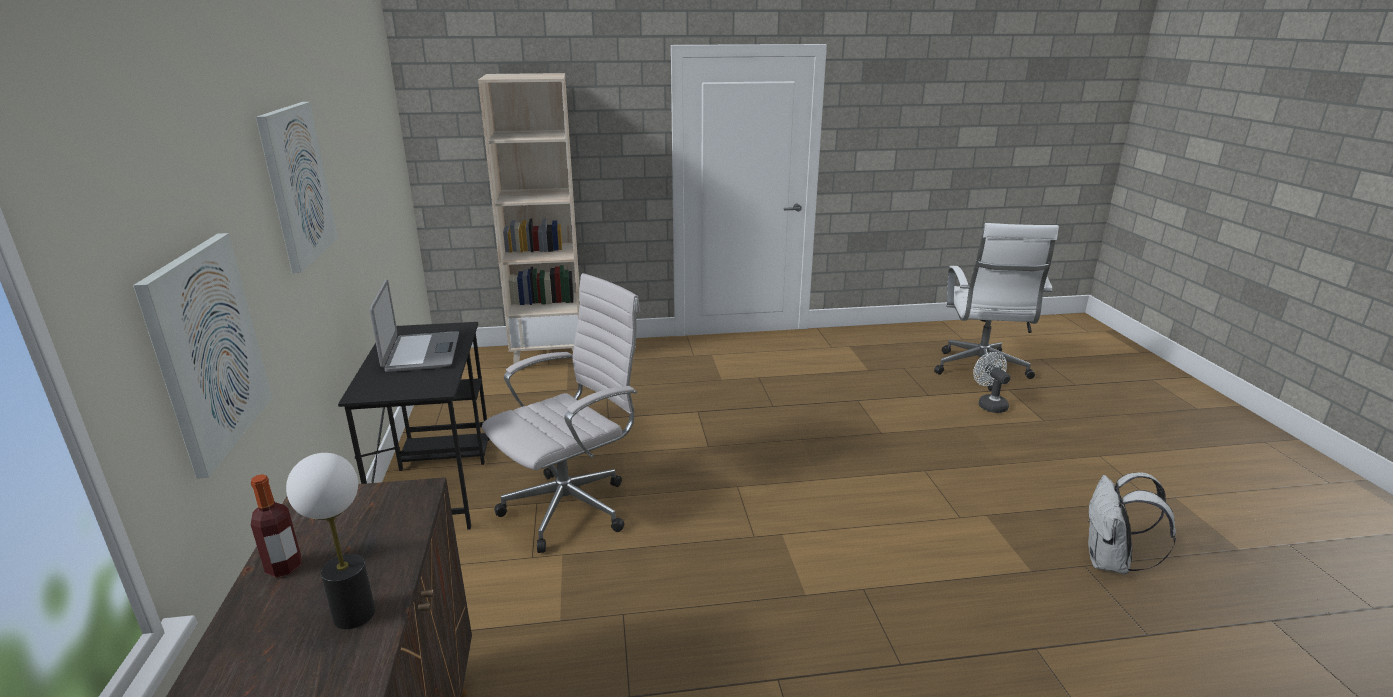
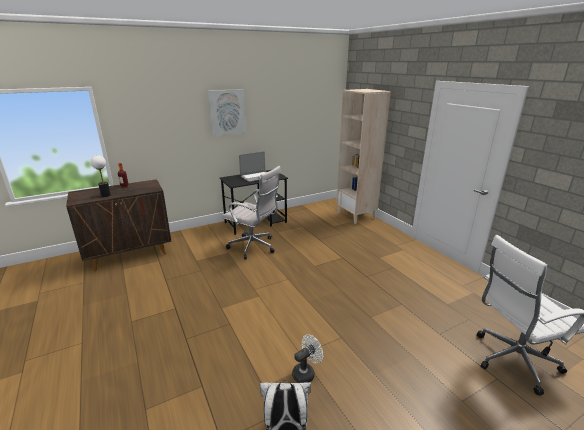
camera: 70 degrees right, 0 degrees up
(207, 350) = (155, 140): picture -> none
(989, 404) = (457, 366): white fan -> white fan (306, 372)

